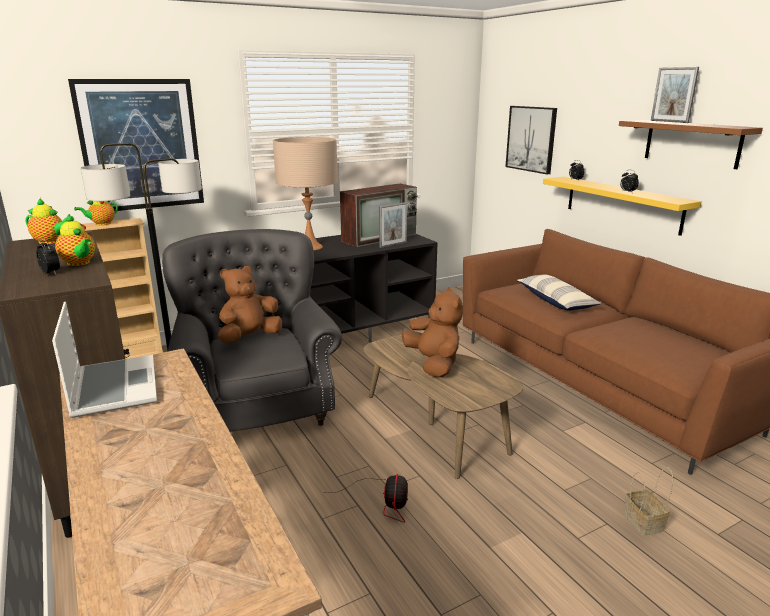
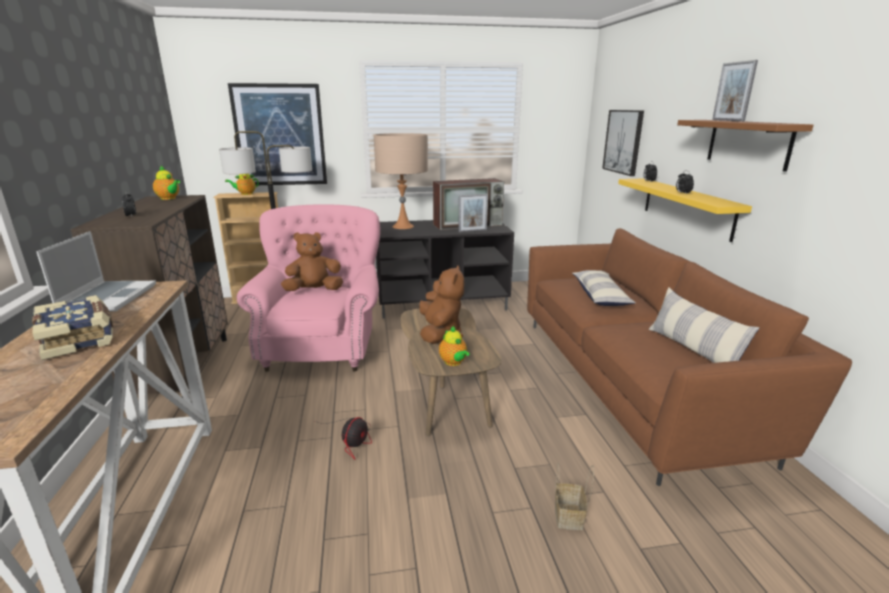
camera: 20 degrees right, 0 degrees up
(79, 263) = (158, 212): teapot -> teapot (453, 362)
(163, 445) = (79, 338): none -> book
(259, 404) = (322, 347): grey armchair -> pink armchair
(679, 341) = (692, 350): none -> pillow

